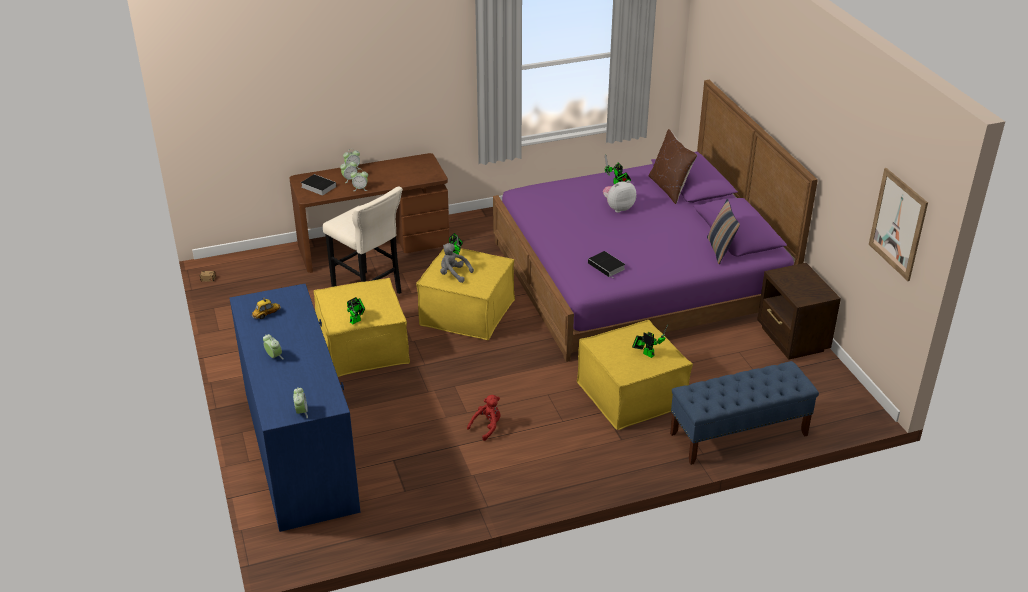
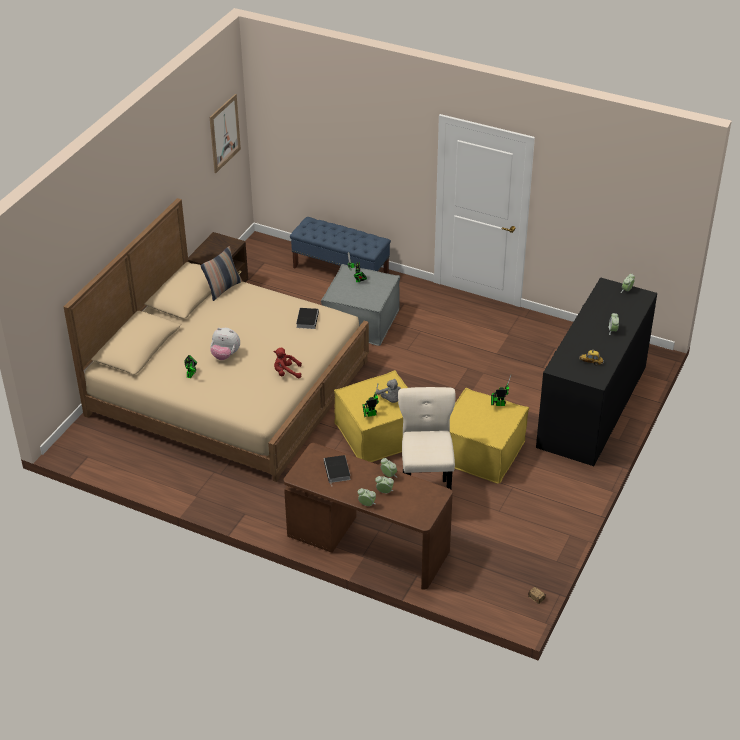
camera: 135 degrees left, 5 degrees up
(300, 449) = (592, 406): blue dresser -> black dresser
(317, 186) = (419, 501): book -> book (337, 471)
(487, 427) = (467, 353): red plush toy -> red plush toy (286, 373)
(631, 394) = (361, 321): yellow ottoman -> grey ottoman
(638, 276) = (228, 387): purple bed -> beige bed
(670, 188) = (163, 349): brown pillow -> none

